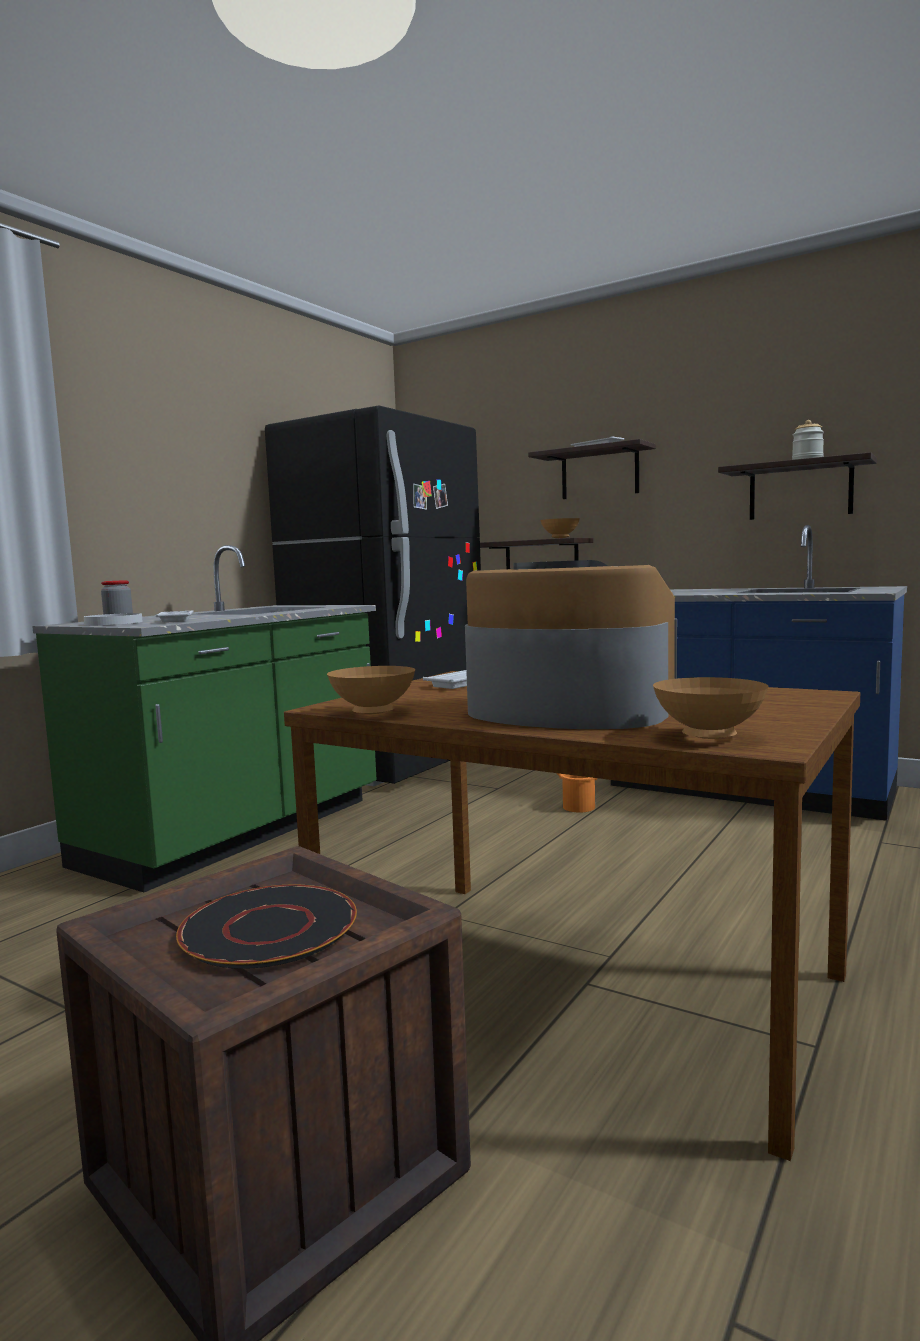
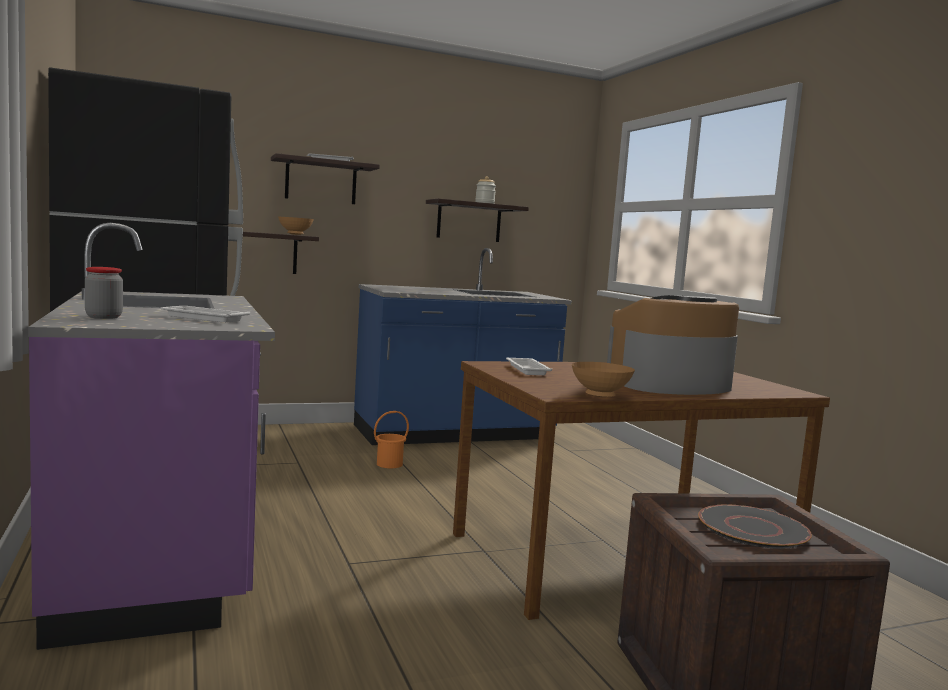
camera: 55 degrees left, 0 degrees up
(113, 623) = (154, 323): white plate -> none
(238, 832) = (159, 554): green counter -> purple counter
(711, 737) = (769, 391): brown bowl -> none

